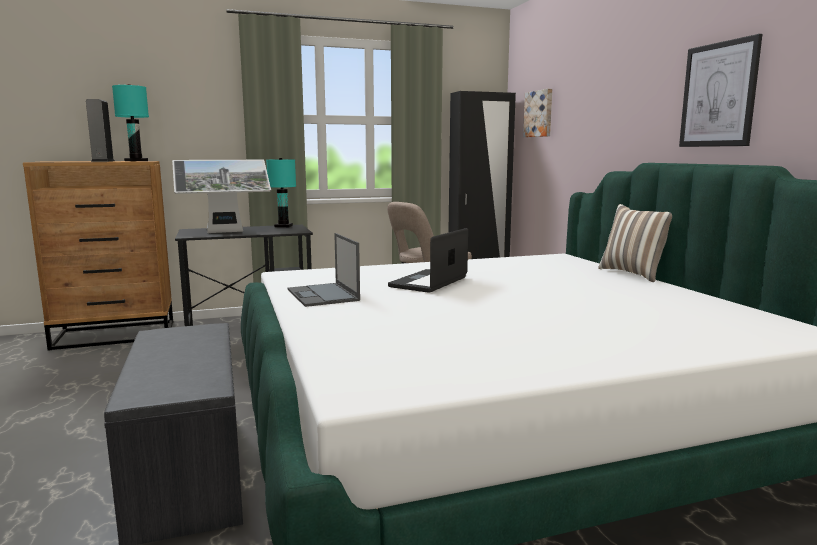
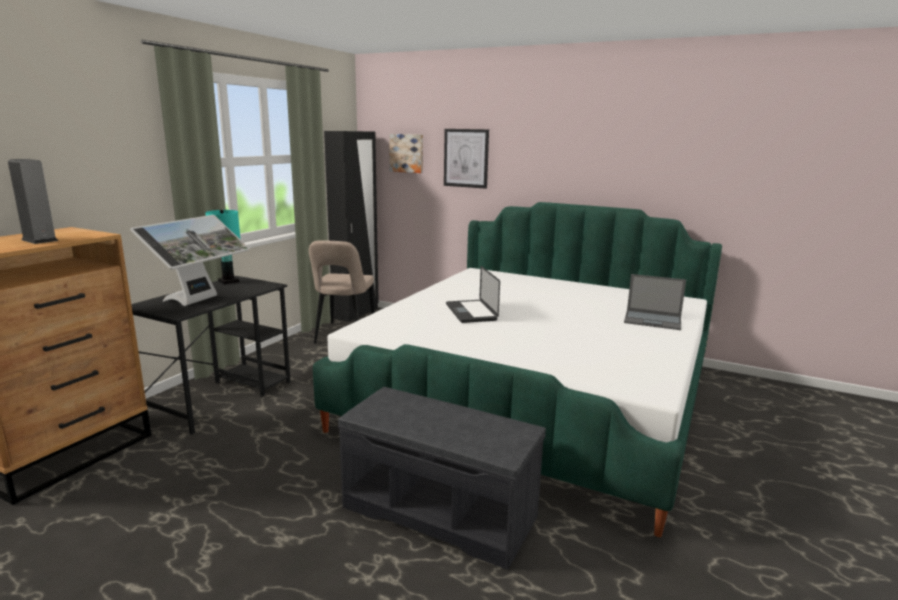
camera: 45 degrees left, 5 degrees up
(136, 161) = (72, 233): turquoise table lamp -> none
(323, 295) = (445, 341): laptop -> laptop (653, 320)
(634, 274) = (546, 278): pillow -> none
(718, 95) = (589, 162): picture -> picture (466, 158)

